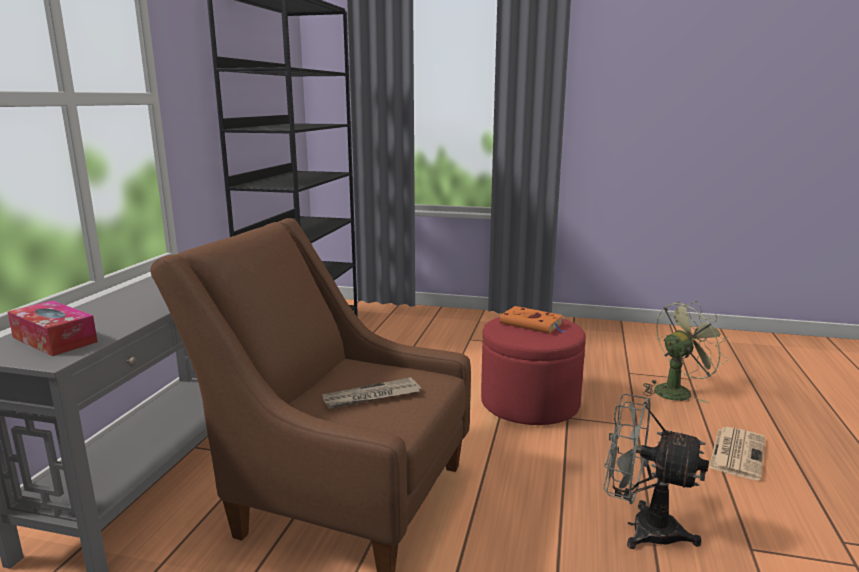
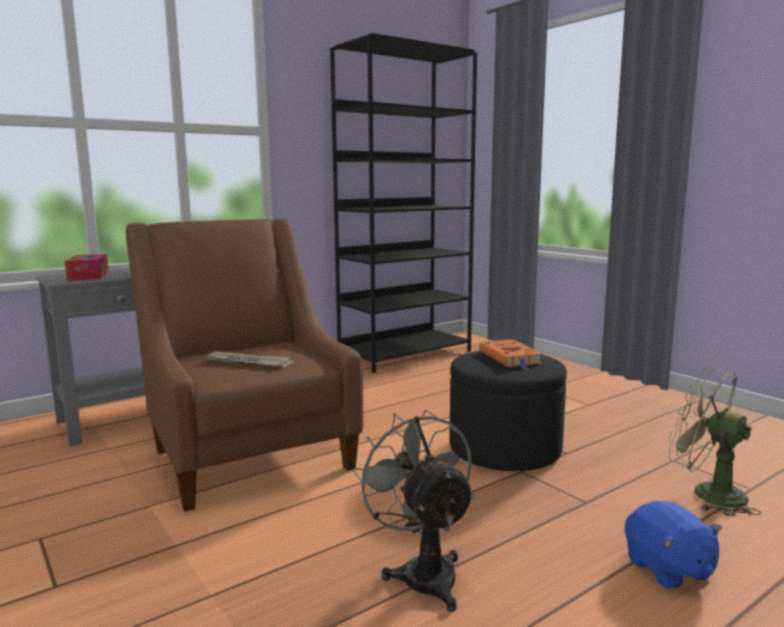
camera: 40 degrees right, 5 degrees down
(529, 403) = (505, 449): red ottoman -> black ottoman
(677, 391) = (707, 493): green fan -> green fan turned 150 degrees counterclockwise
(737, 452) = (668, 569): newspaper -> blue plush toy

